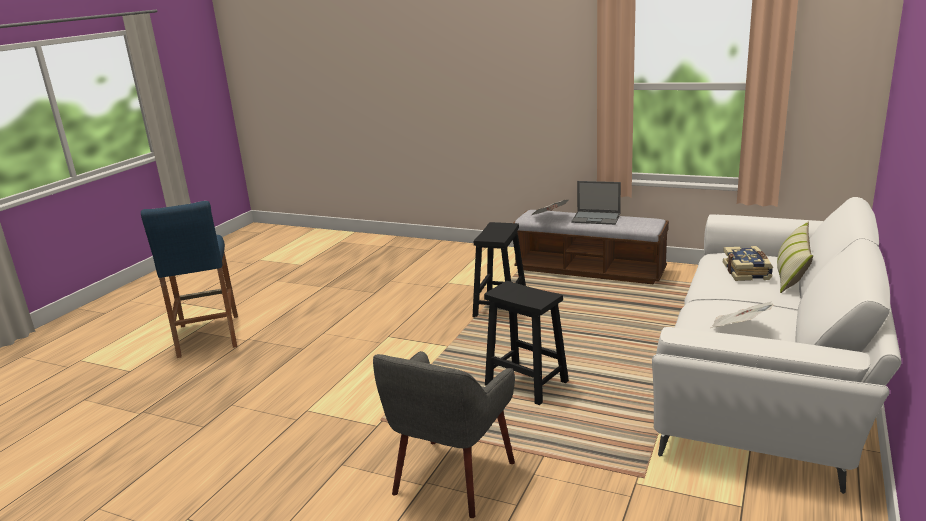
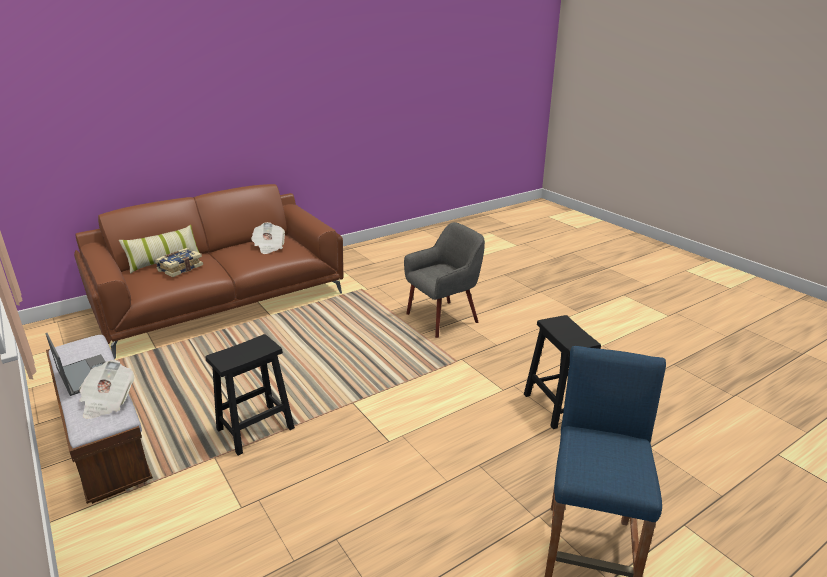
camera: 150 degrees left, 5 degrees up
(528, 384) = (344, 347): black stool -> black stool (557, 405)
(768, 373) = (222, 301): white sofa -> brown sofa

